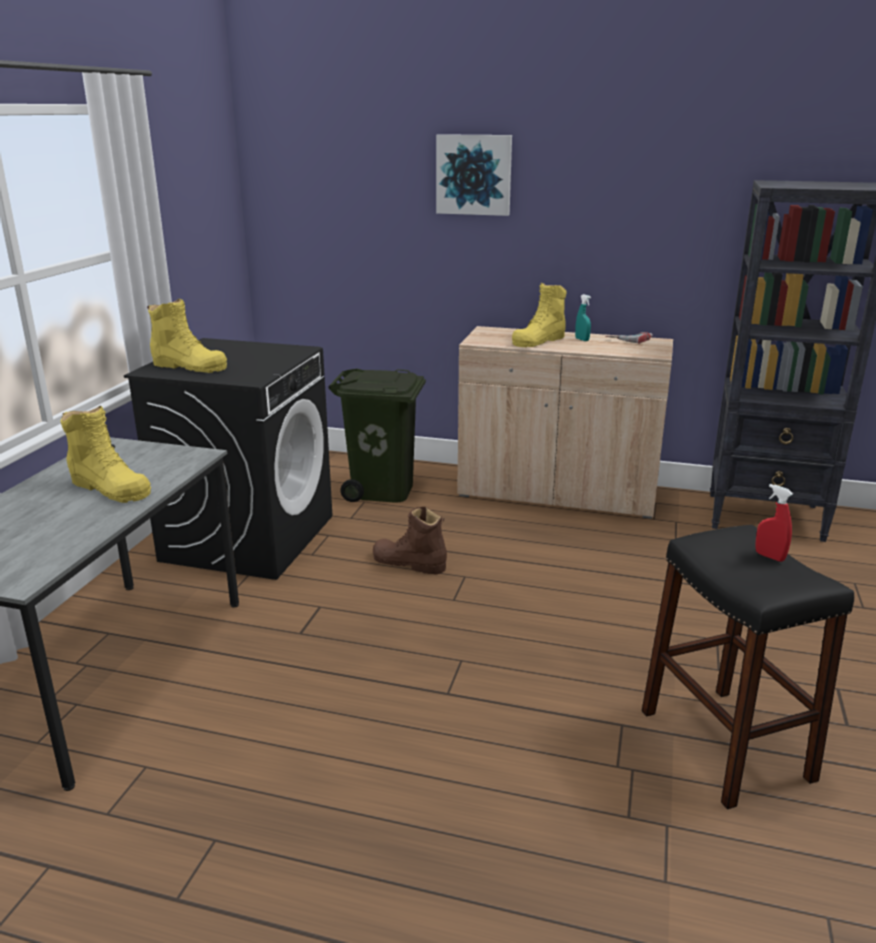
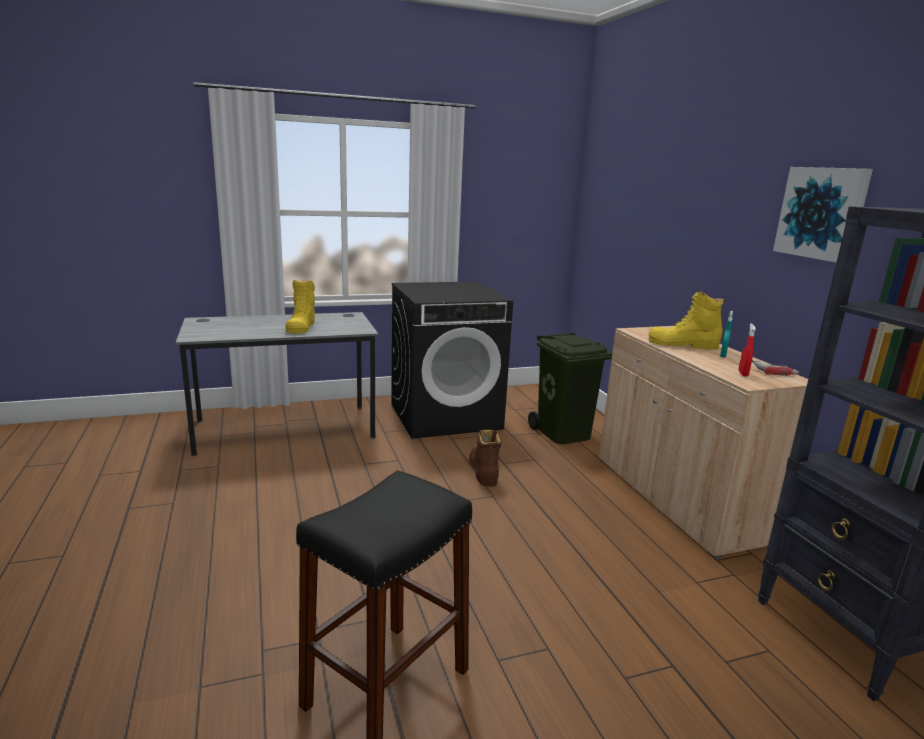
camera: 55 degrees right, 5 degrees down
(190, 366) = (424, 288): yellow boot -> none
(474, 175) = (696, 190): picture -> picture (821, 213)
(769, 556) = (405, 515): red spray bottle -> red spray bottle (743, 374)

